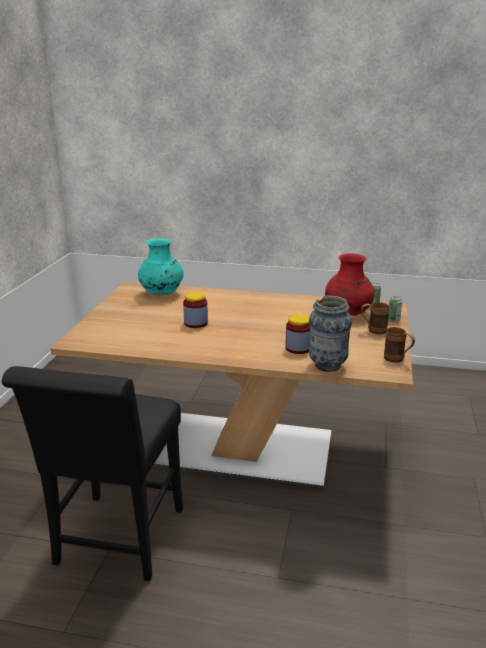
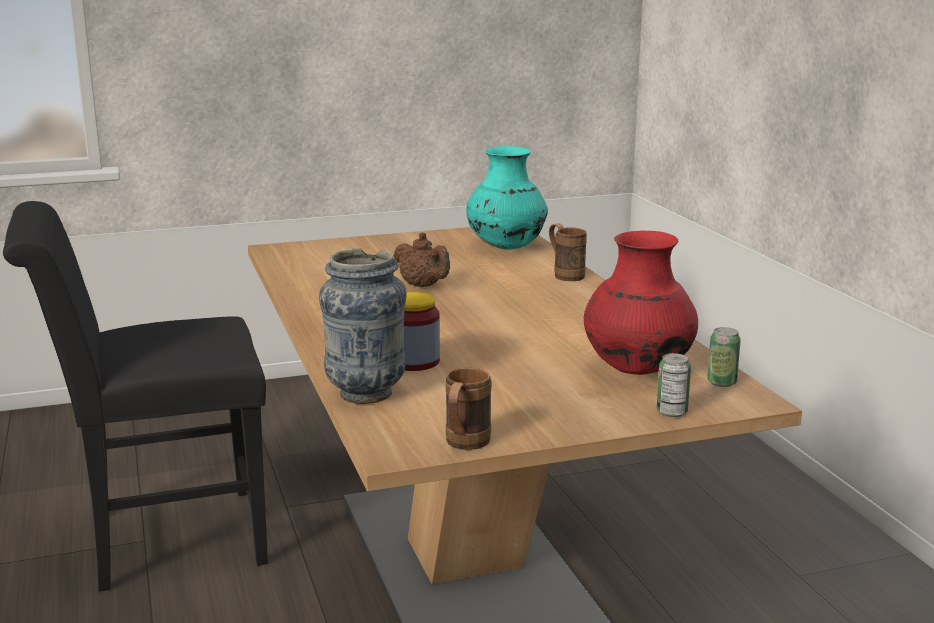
camera: 60 degrees right, 5 degrees down
(196, 323) = (423, 286): jar -> brown teapot
(373, 331) = (581, 403): brown mug -> brown mug (564, 274)

